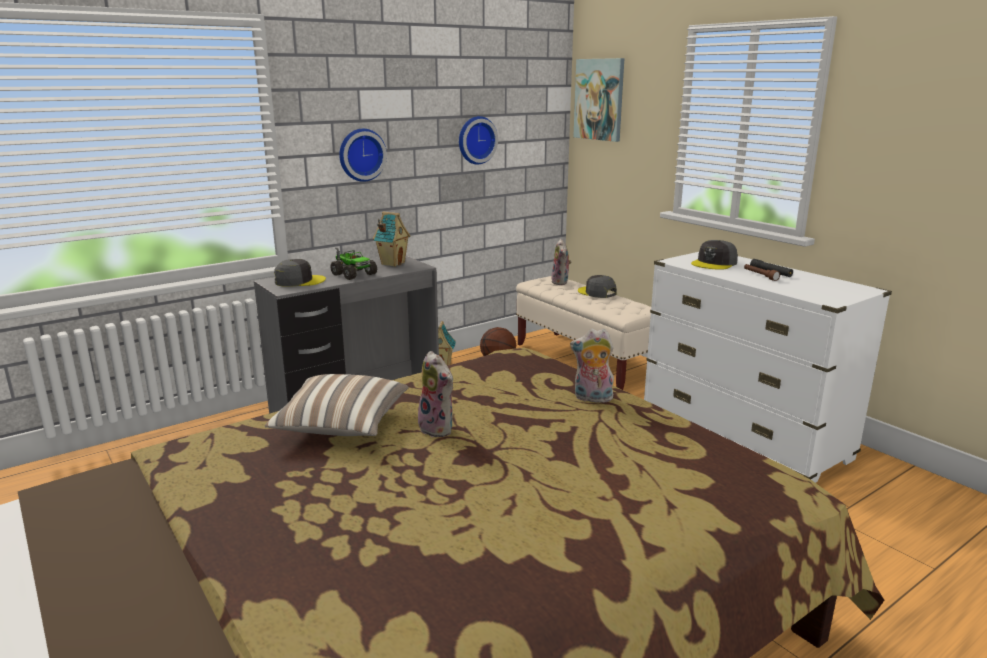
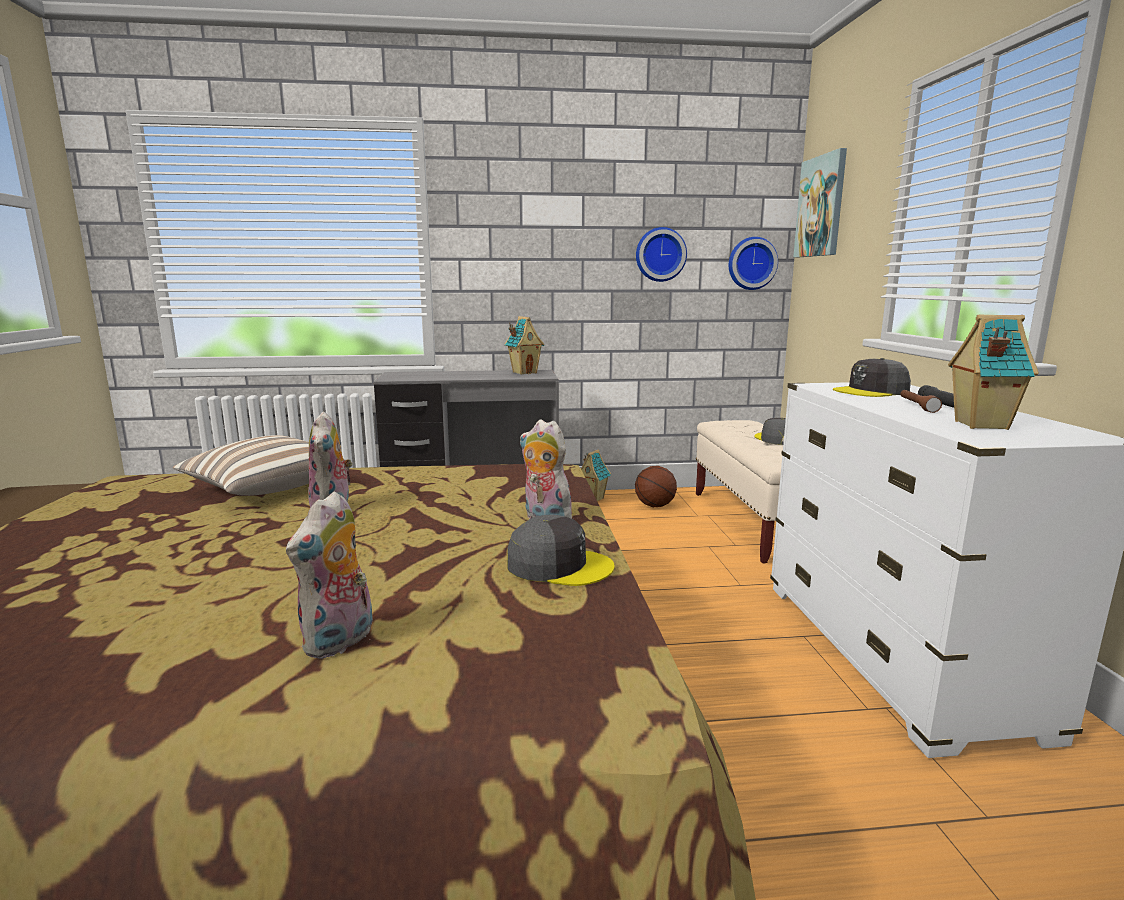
camera: 30 degrees right, 5 degrees down
(299, 281) = (416, 375): grey cap -> grey cap (559, 565)
(353, 274) = (471, 375): toy truck -> none
(361, 154) = (519, 261): wall clock -> wall clock (751, 263)
(561, 282) = (748, 426): plush toy -> plush toy (340, 642)
(811, 288) = (979, 425): none -> toy house

